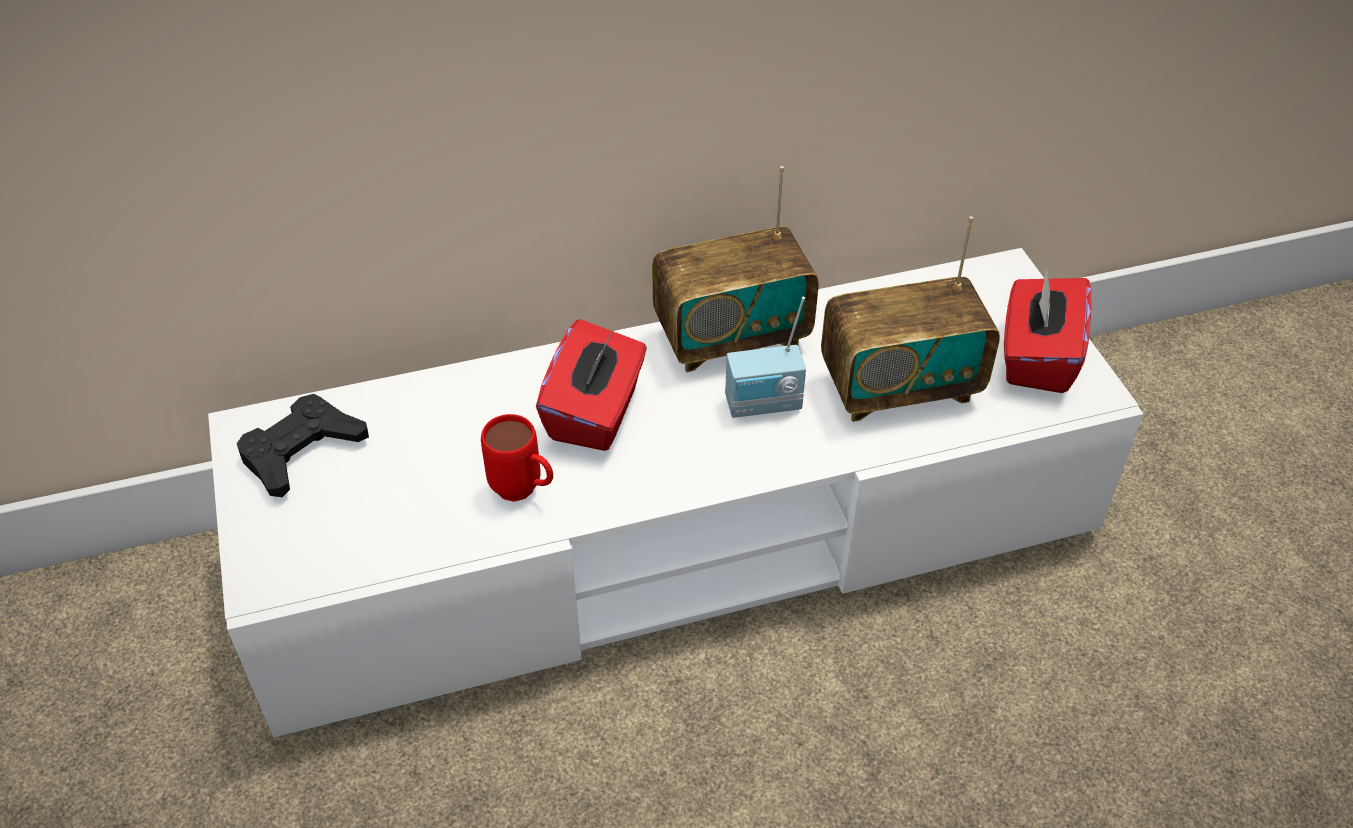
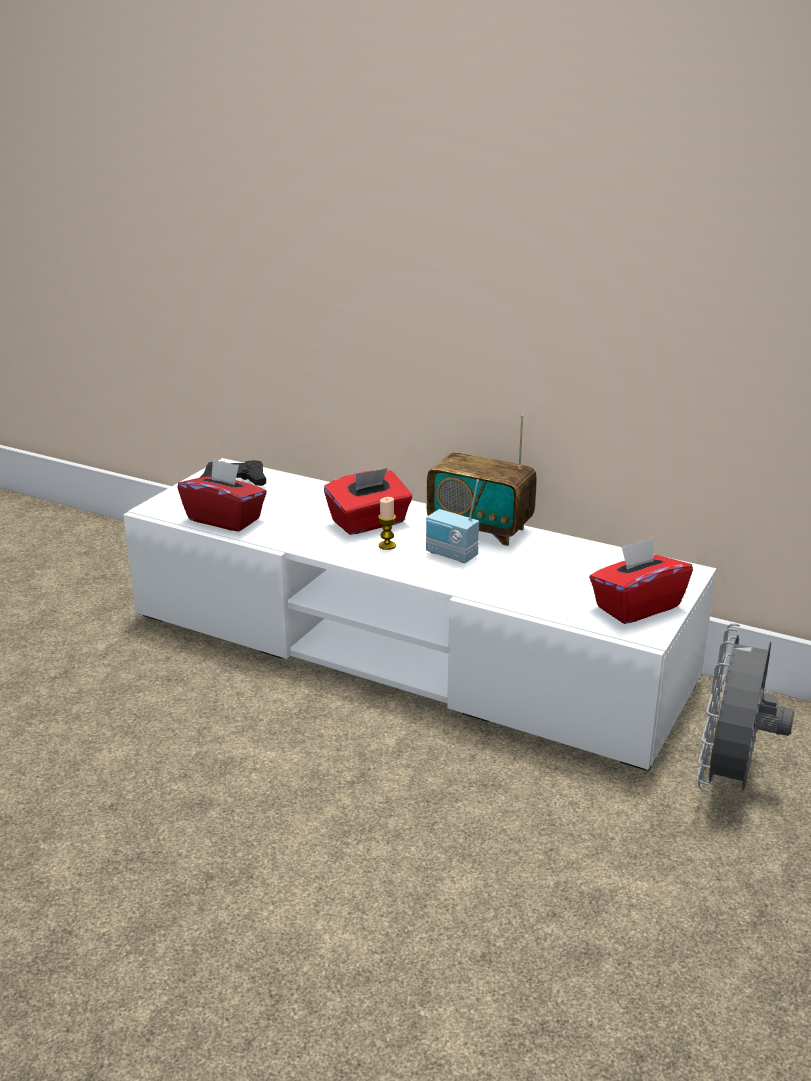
camera: 45 degrees right, 20 degrees down
(400, 534) = (225, 519): none -> red tissue box
(524, 492) = (293, 531): red mug -> none
(673, 439) = (387, 545): none -> candle
(900, 387) = (533, 581): radio -> none
(1156, 484) = (730, 780): none -> grey fan

